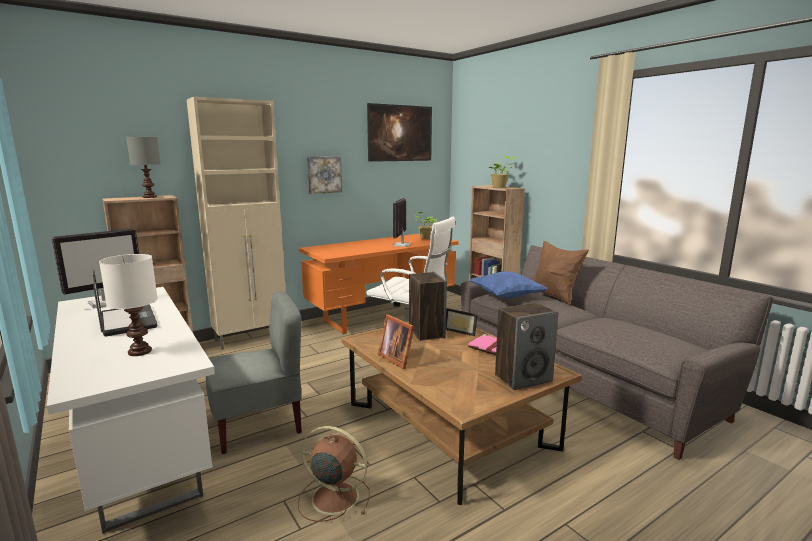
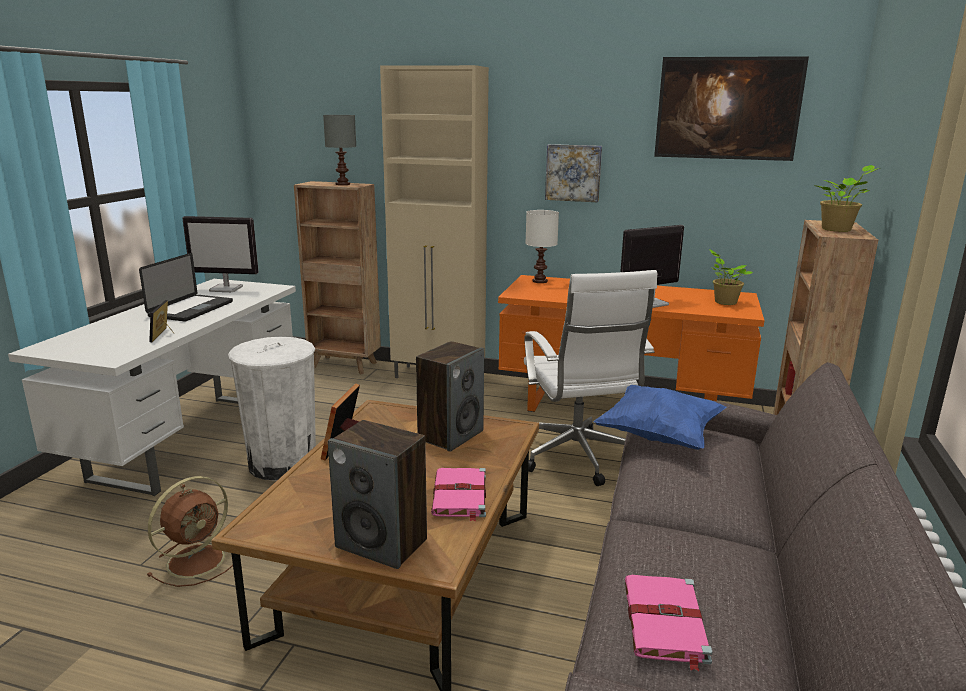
camera: 50 degrees right, 5 degrees up
(140, 351) = (127, 337): white table lamp -> white table lamp (540, 281)
(259, 424) = (282, 463): grey chair -> white trash can
(333, 497) = (198, 560): brown fan -> brown fan turned 60 degrees clockwise
(461, 331) = (492, 453): picture frame -> picture frame (166, 334)
(554, 296) = (751, 472): brown pillow -> none
(653, 341) = (665, 622): none -> pink book

